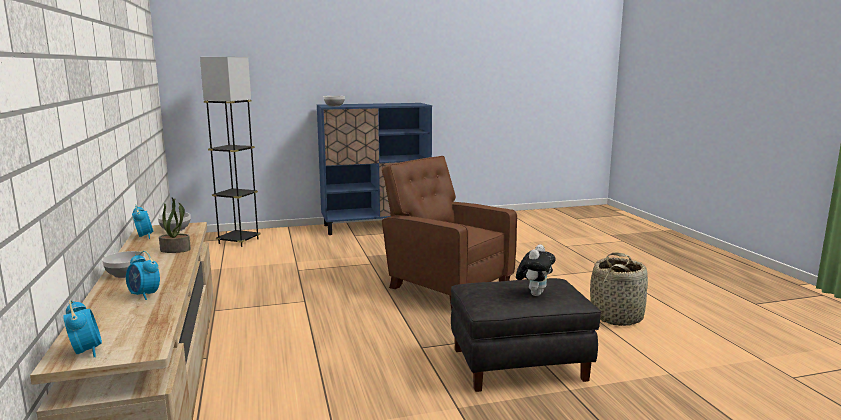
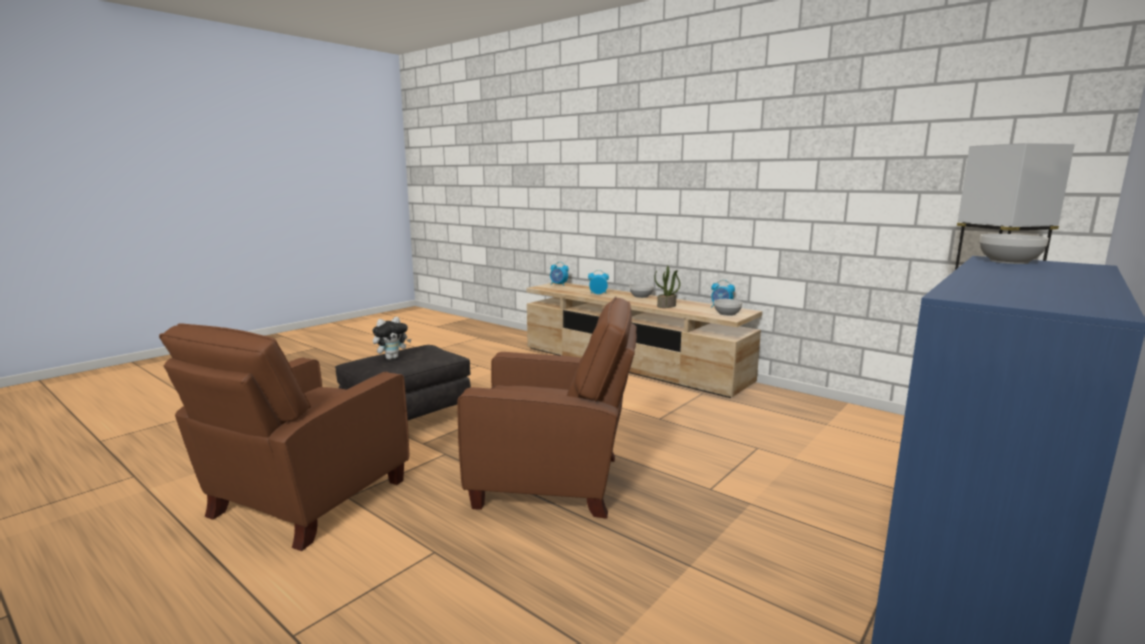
camera: 145 degrees right, 0 degrees up
(534, 293) = (392, 358): plush toy -> plush toy turned 120 degrees counterclockwise
(617, 316) = (303, 500): basket -> brown armchair

